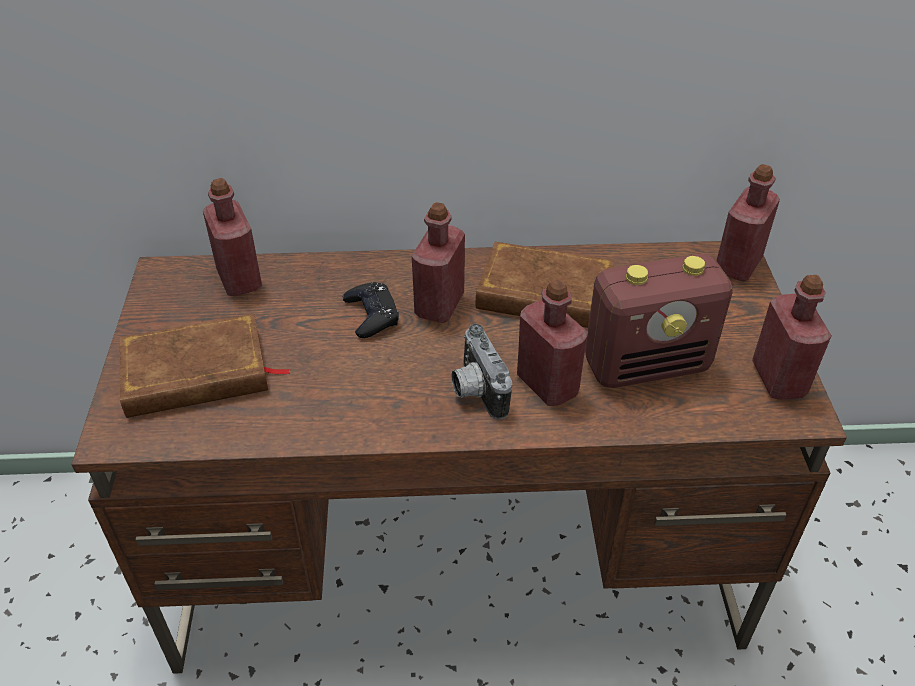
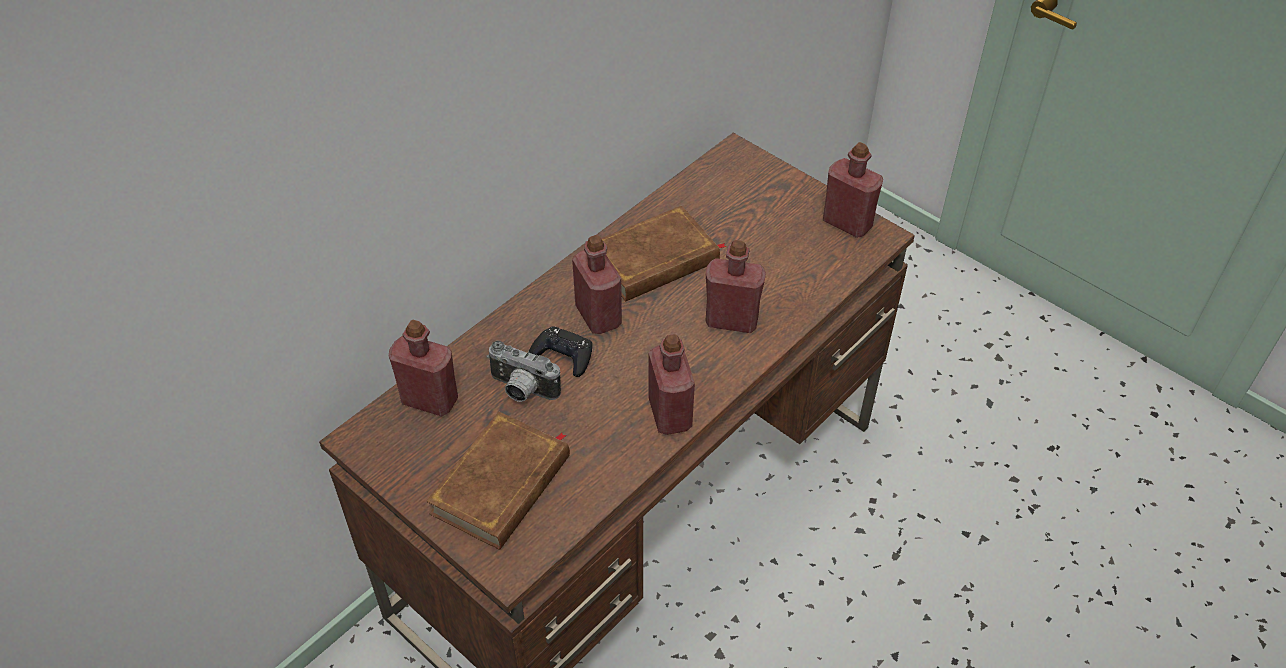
camera: 45 degrees left, 5 degrees up
(475, 391) = (696, 356): camera -> camera (521, 390)
(647, 365) = (771, 266): radio -> none
(738, 265) = (743, 159): red bottle -> red bottle (670, 414)

